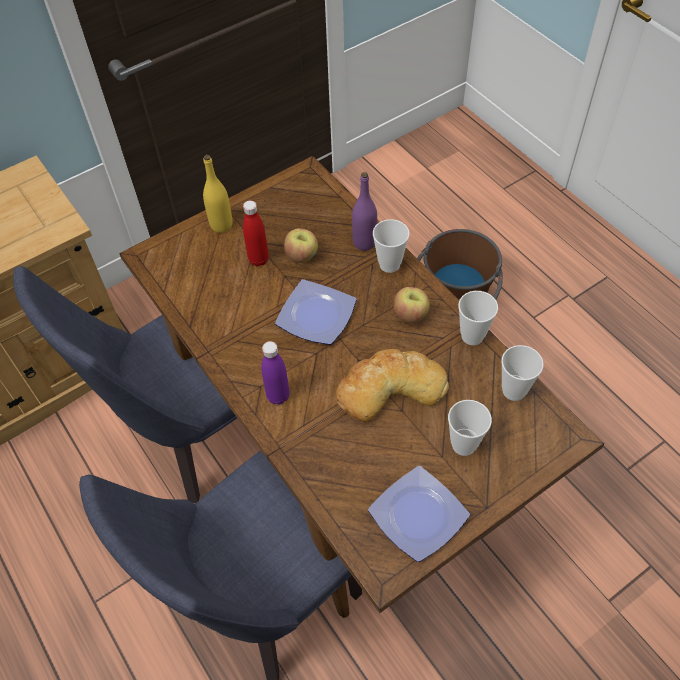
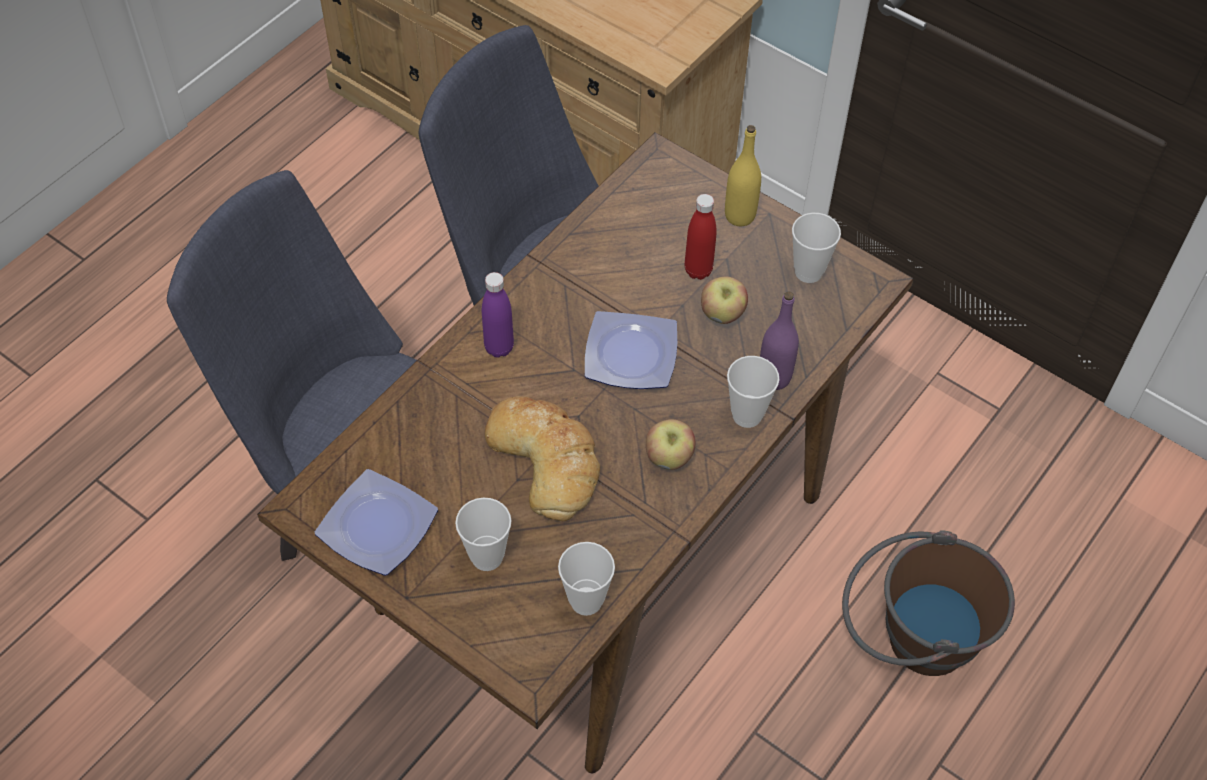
camera: 70 degrees right, 0 degrees up
(472, 336) = (659, 536): cup -> cup (808, 272)

